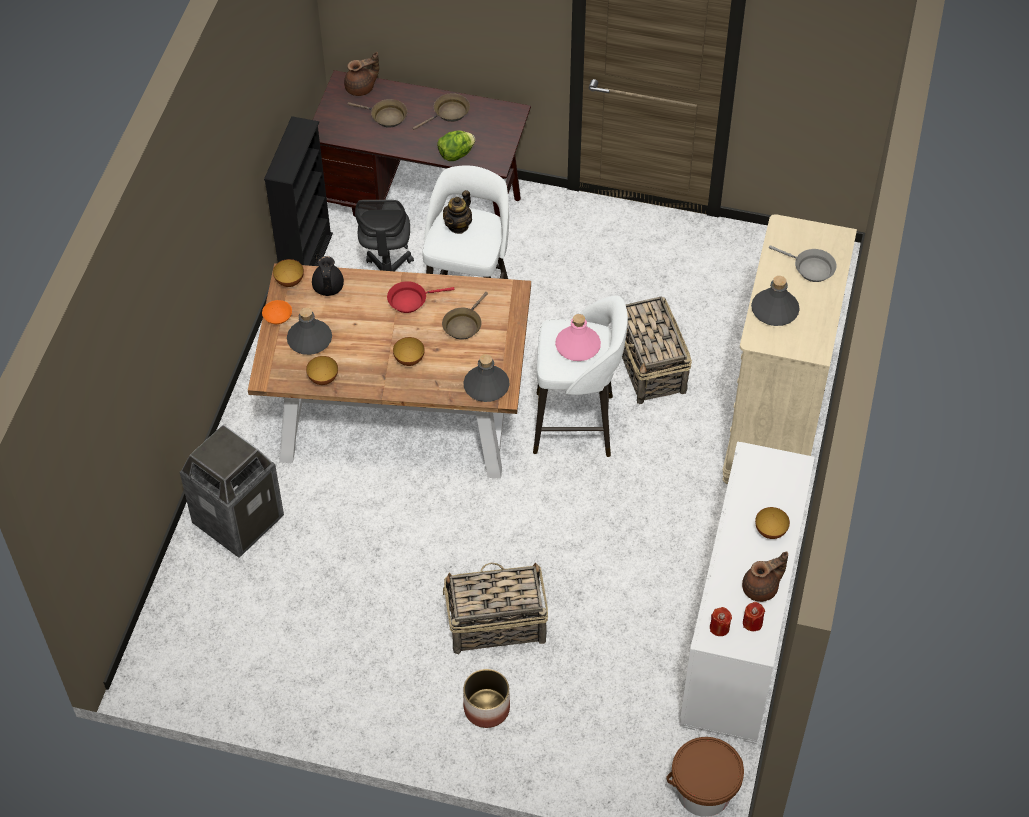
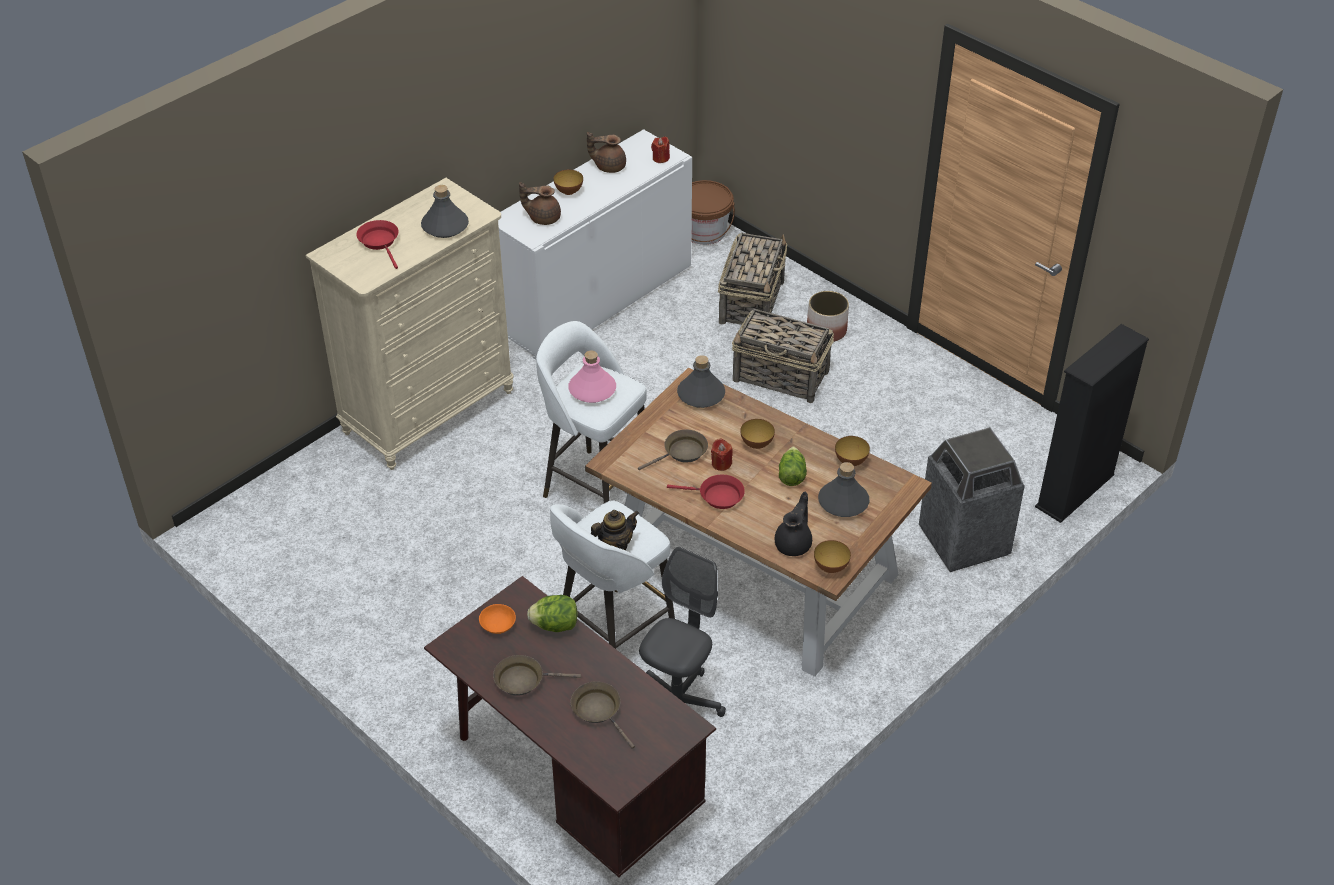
camera: 150 degrees left, 10 degrees down
(278, 316) = (863, 537): orange bowl -> orange bowl (497, 624)
(307, 261) = (752, 775): black bookcase -> black bookcase (1075, 491)
(361, 88) = (600, 766): brown teapot -> brown teapot (543, 217)
(364, 345) = (791, 474): none -> lettuce
(649, 367) = (486, 505): basket -> basket (752, 301)
(752, 622) = (634, 152): red candle -> red candle (721, 463)
(810, 268) = (380, 242): grey frying pan -> red frying pan

